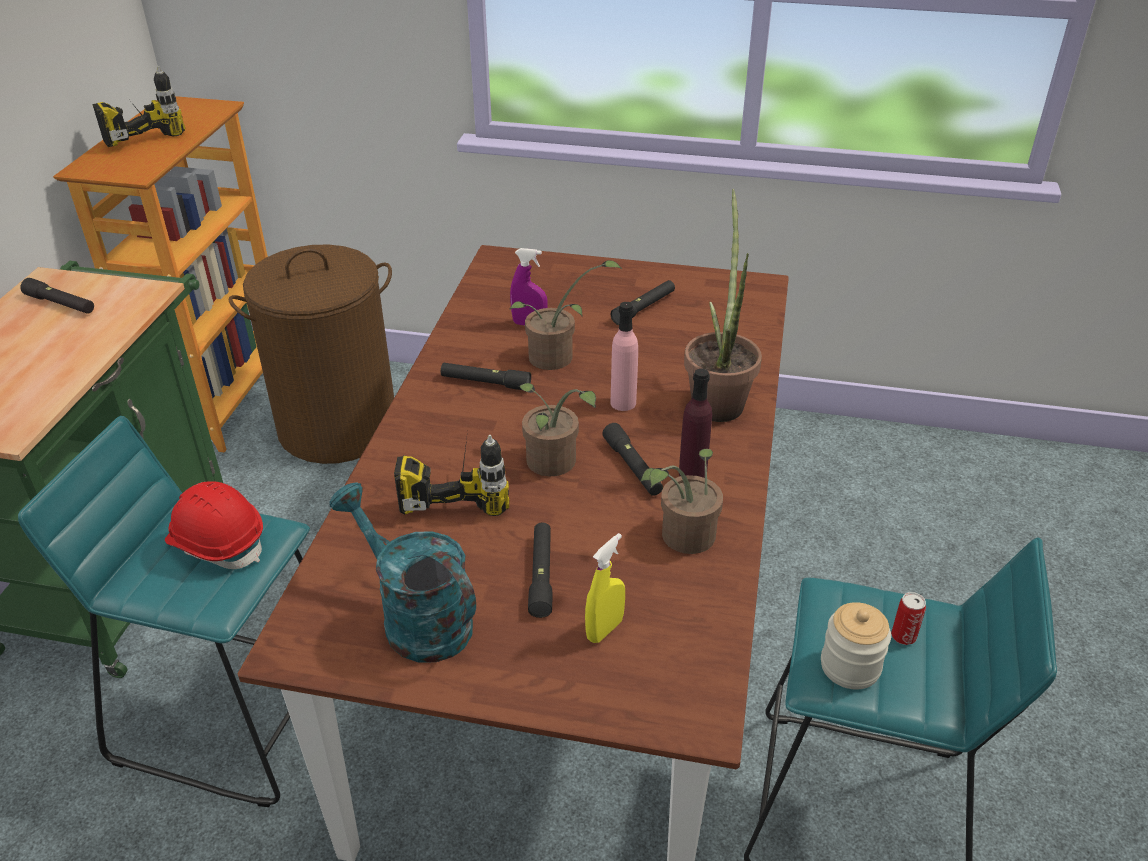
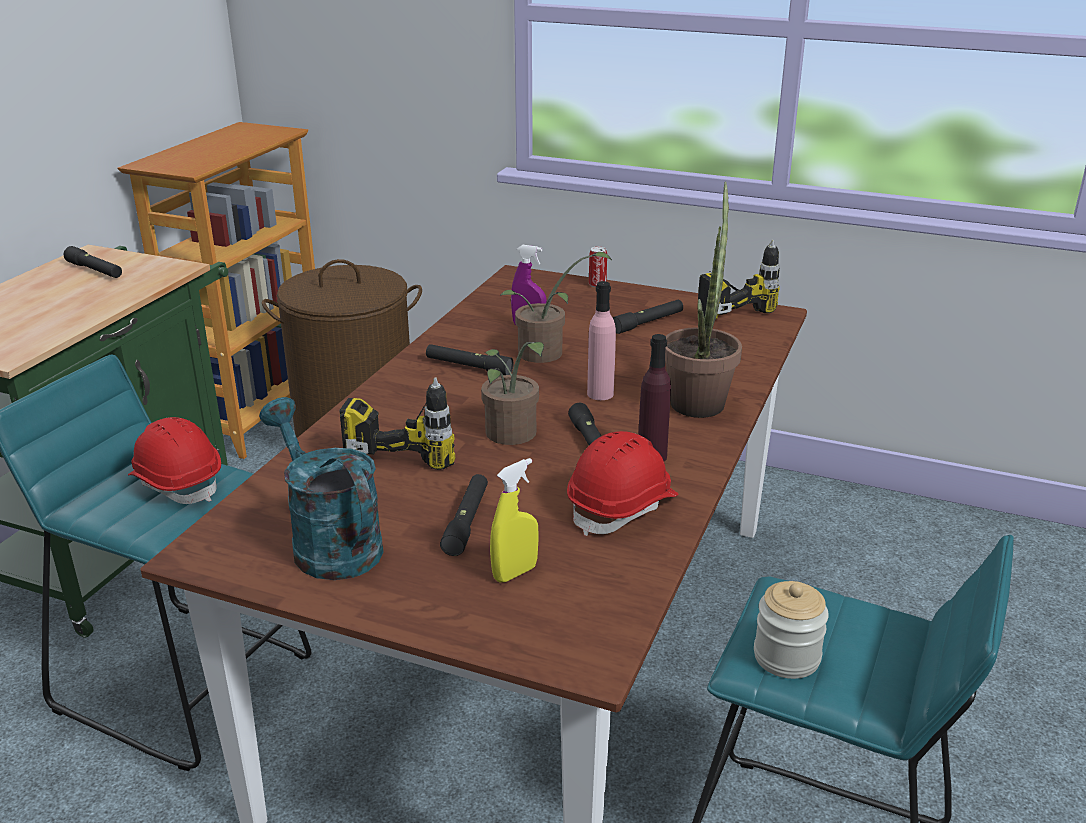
camera: 10 degrees right, 10 degrees down
(139, 131) = (206, 143): power drill -> power drill (723, 305)
(682, 539) = (623, 507): potted plant -> red hard hat
(903, 636) = (855, 637): can -> can (597, 284)

